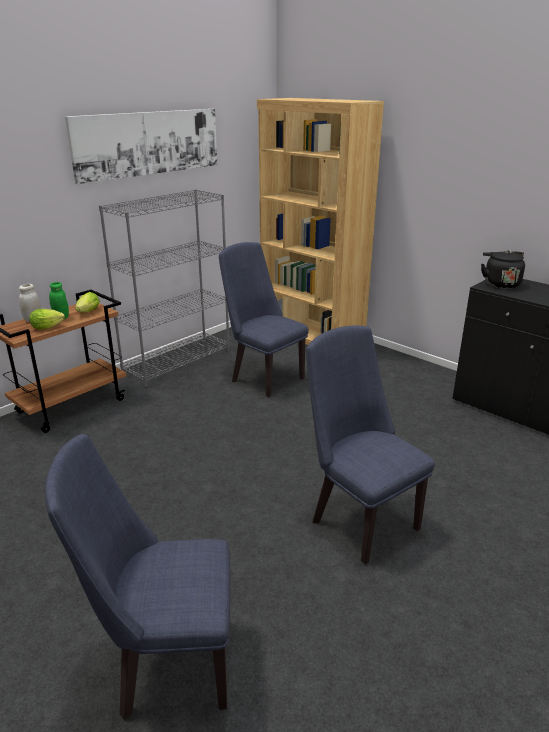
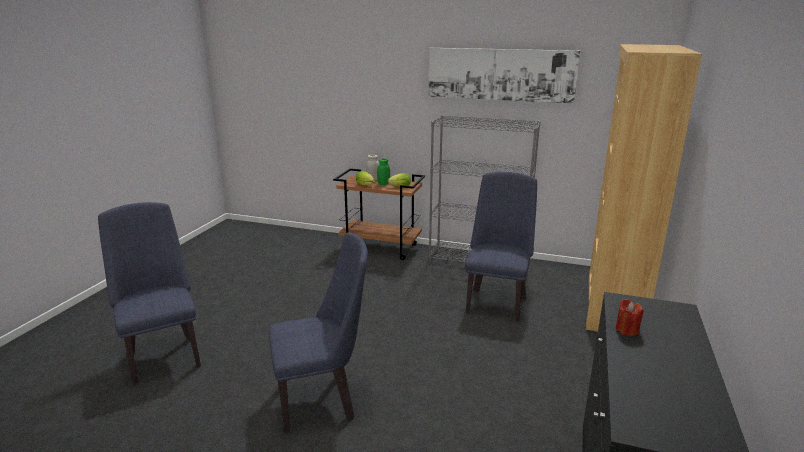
camera: 65 degrees right, 5 degrees down
(359, 519) = (323, 400): blue chair -> blue chair turned 45 degrees clockwise
(500, 283) = (649, 309): black kettle -> none
(526, 295) = (627, 329): none -> red candle

